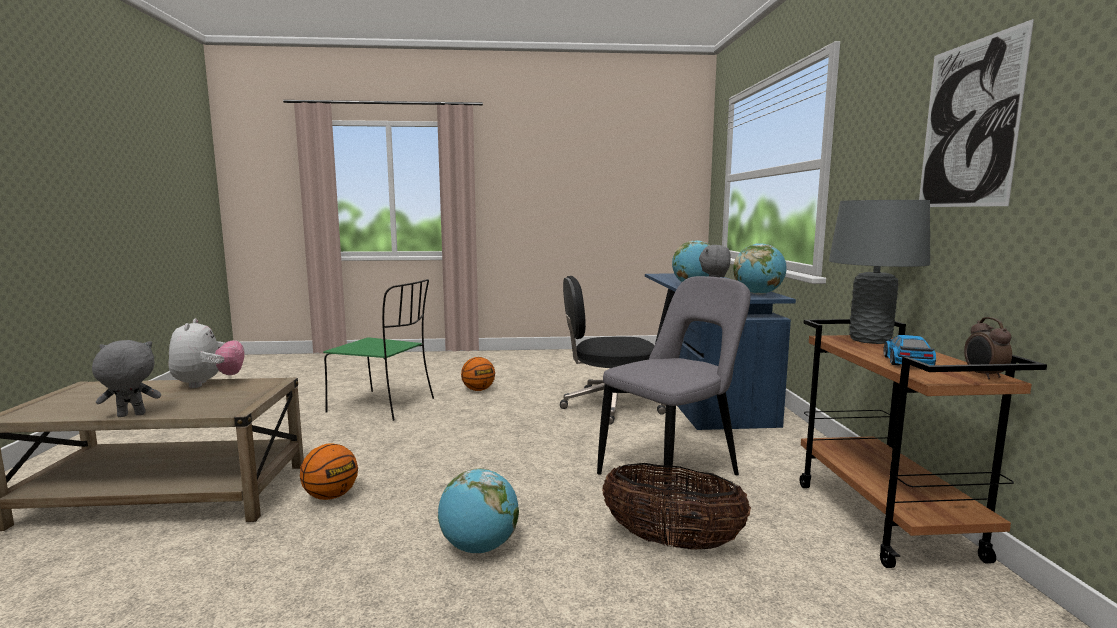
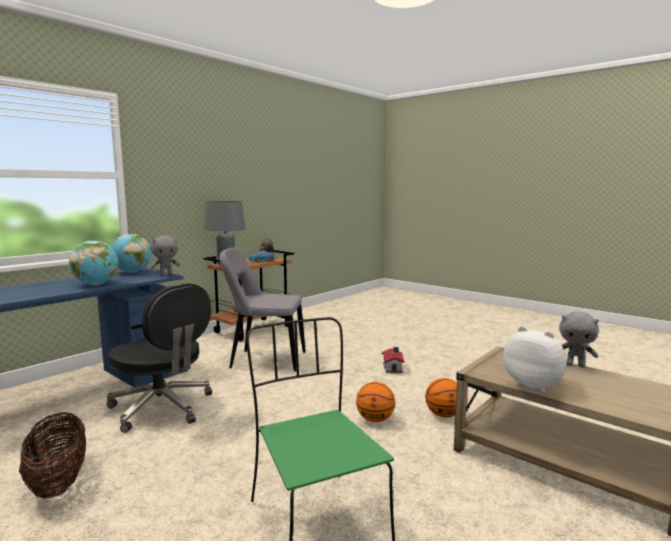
camera: 135 degrees left, 0 degrees up
(208, 384) = (534, 385): plush toy -> plush toy turned 105 degrees clockwise
(478, 390) = (179, 496): basketball -> basketball (375, 419)
(479, 547) = (393, 368): globe -> toy house
(672, 542) = (326, 347): basket -> basket (58, 482)
(969, 125) = (225, 171): picture -> none

